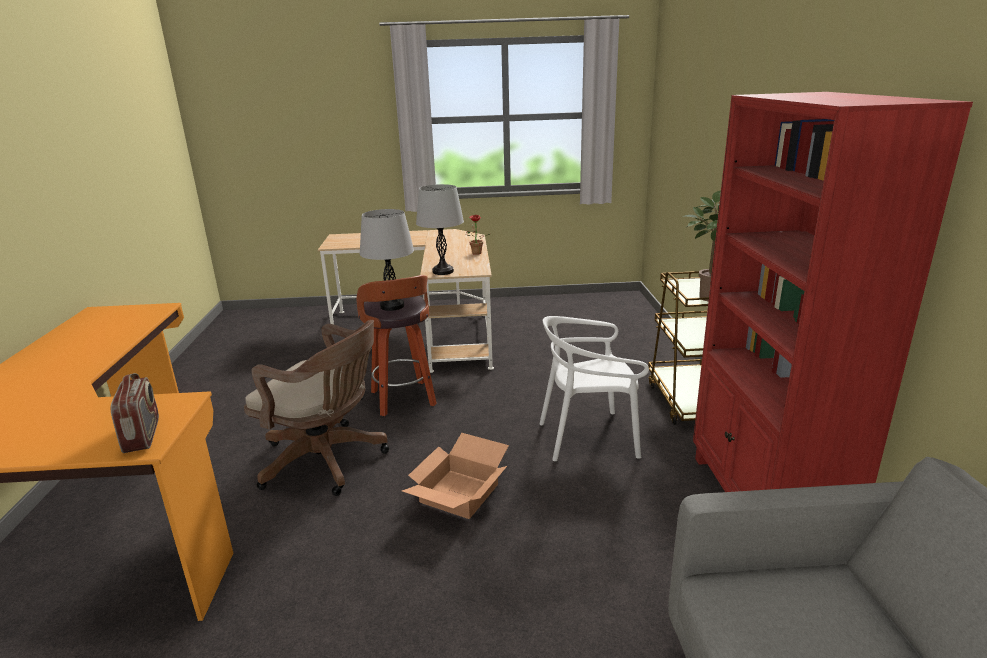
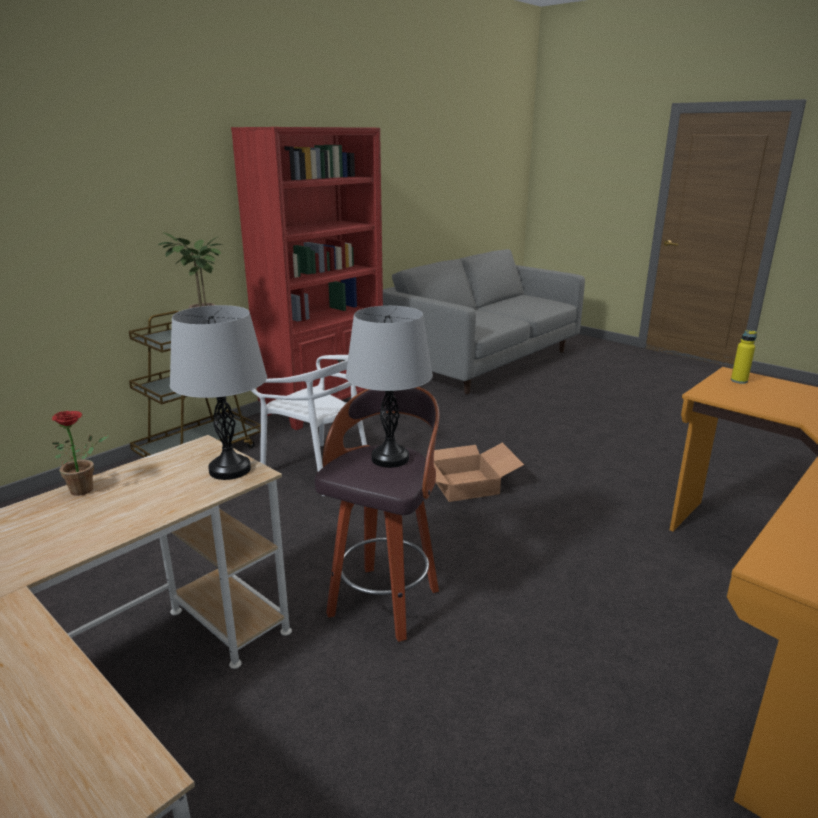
camera: 135 degrees left, 0 degrees up
(143, 435) = (739, 381): radio -> yellow bottle
(328, 461) = (544, 567): brown office chair -> none

